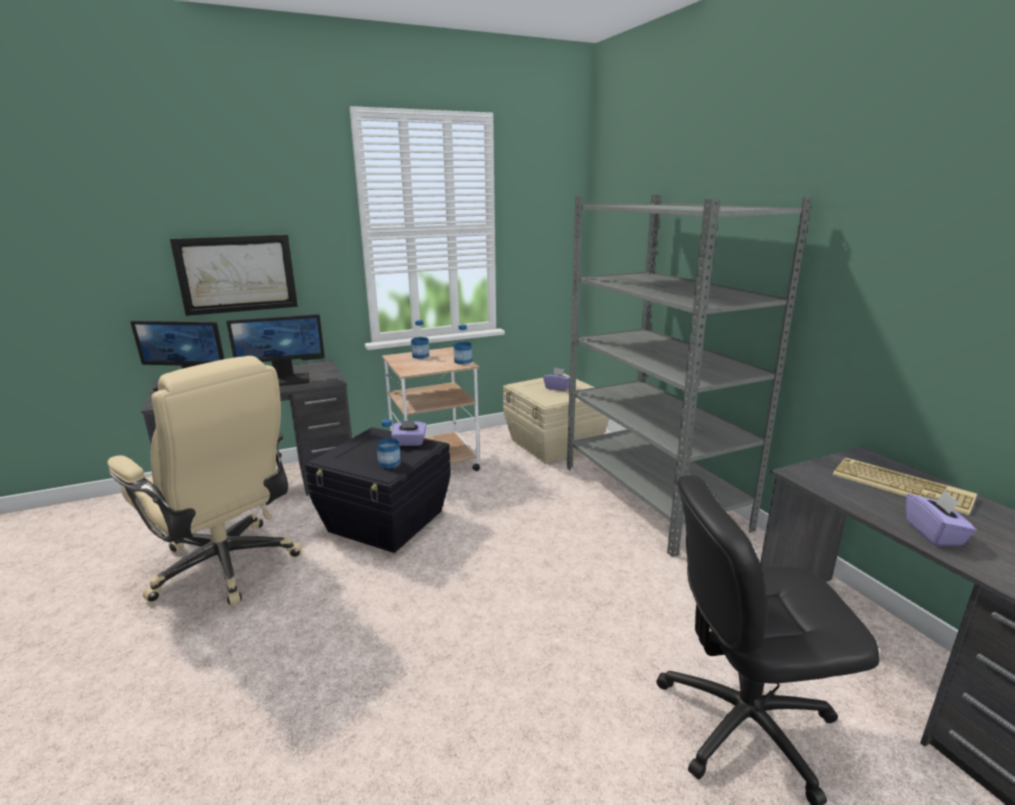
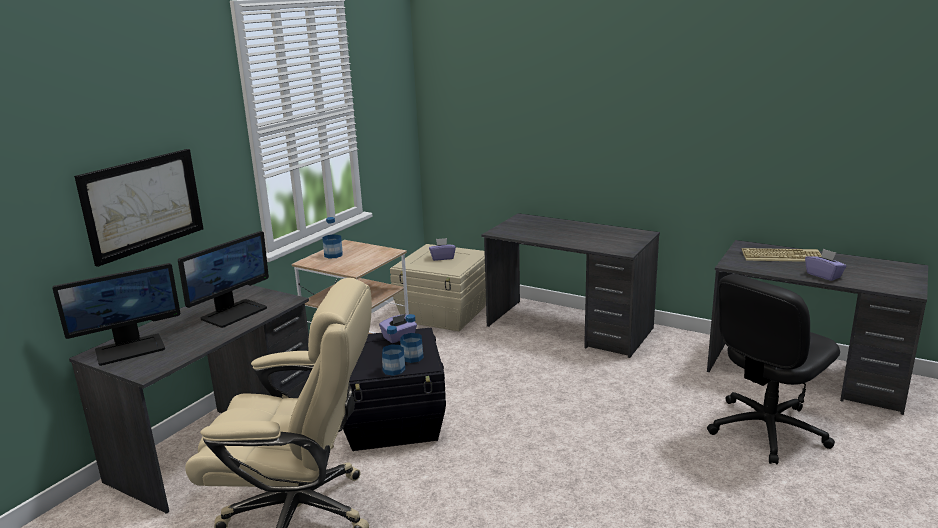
camera: 35 degrees left, 0 degrees up
(463, 361) = (385, 250): bottle -> bottle (393, 369)
(651, 496) = (569, 328): grey bookcase -> grey desk

